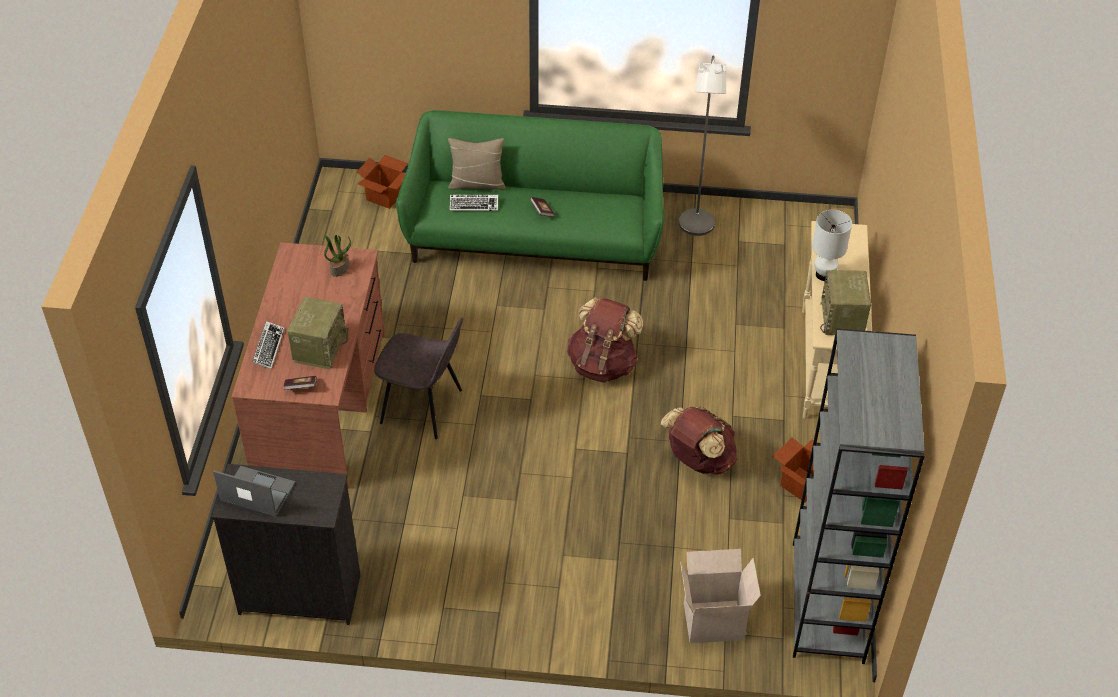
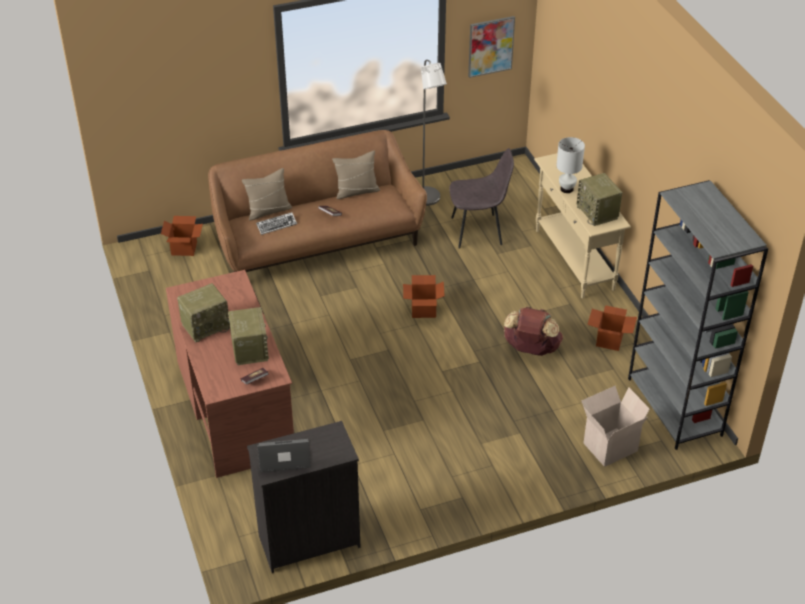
camera: 25 degrees left, 5 degrees down
(268, 348) = (210, 362): keyboard -> none
(292, 303) = (206, 325): none -> radio
(339, 268) = (225, 291): potted plant -> none
(423, 407) = (314, 382): grey chair -> grey chair (478, 231)
(535, 237) = (317, 242): green sofa -> brown sofa
(592, 192) = (356, 191): none -> beige pillow
(603, 364) = (423, 310): brown backpack -> cardboard box
(819, 59) = (490, 46): none -> picture

